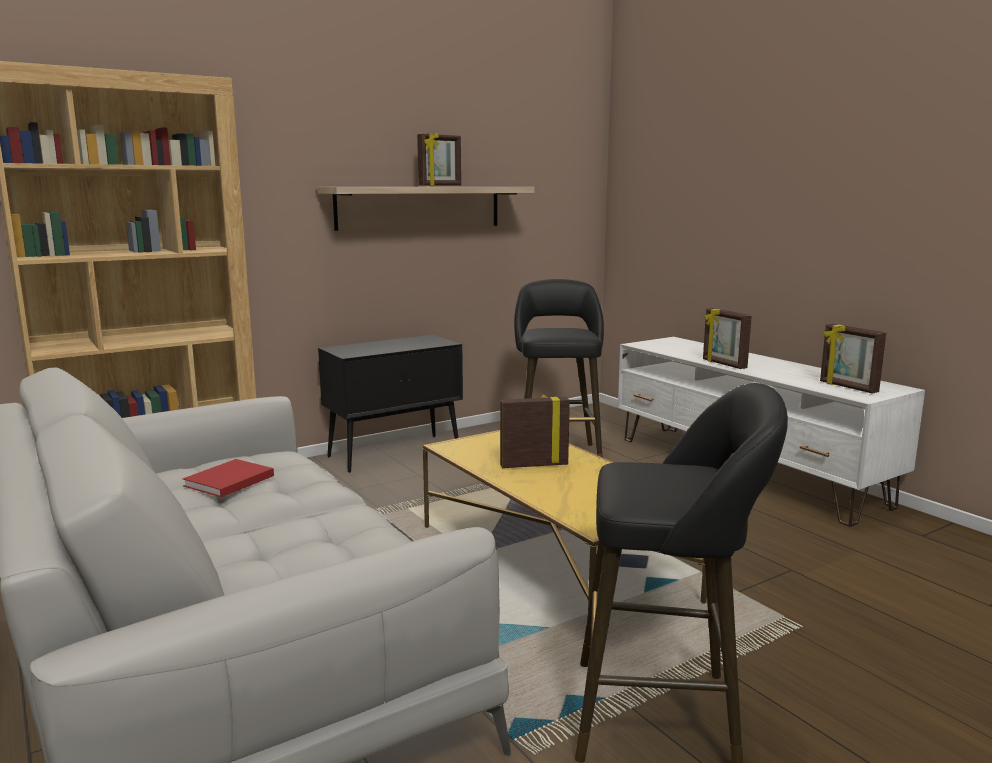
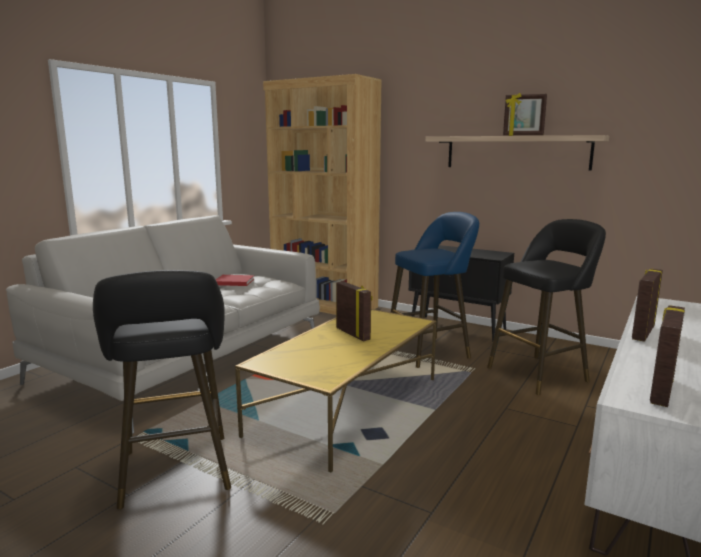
camera: 65 degrees right, 0 degrees up
(443, 482) = (431, 351): none -> blue stool

